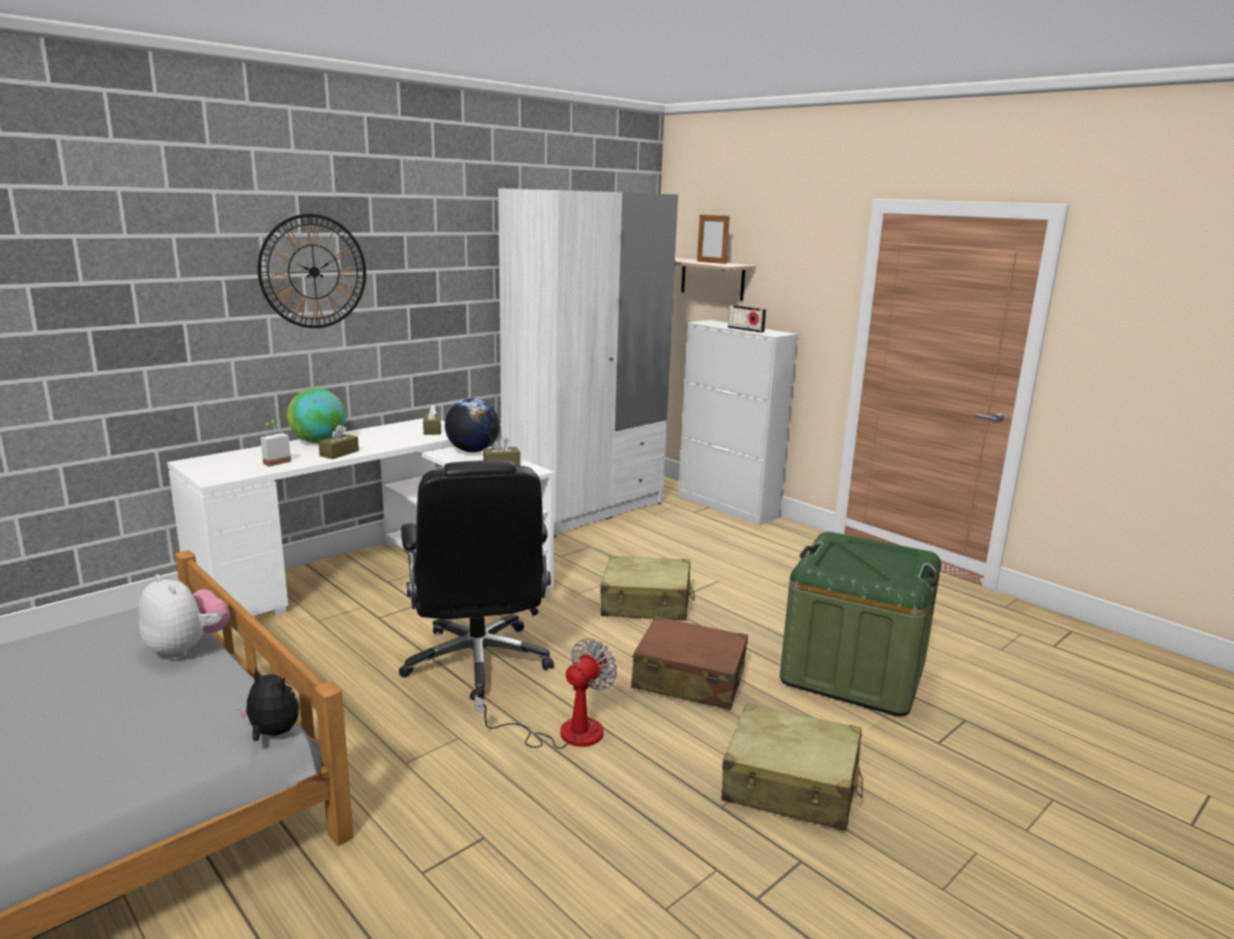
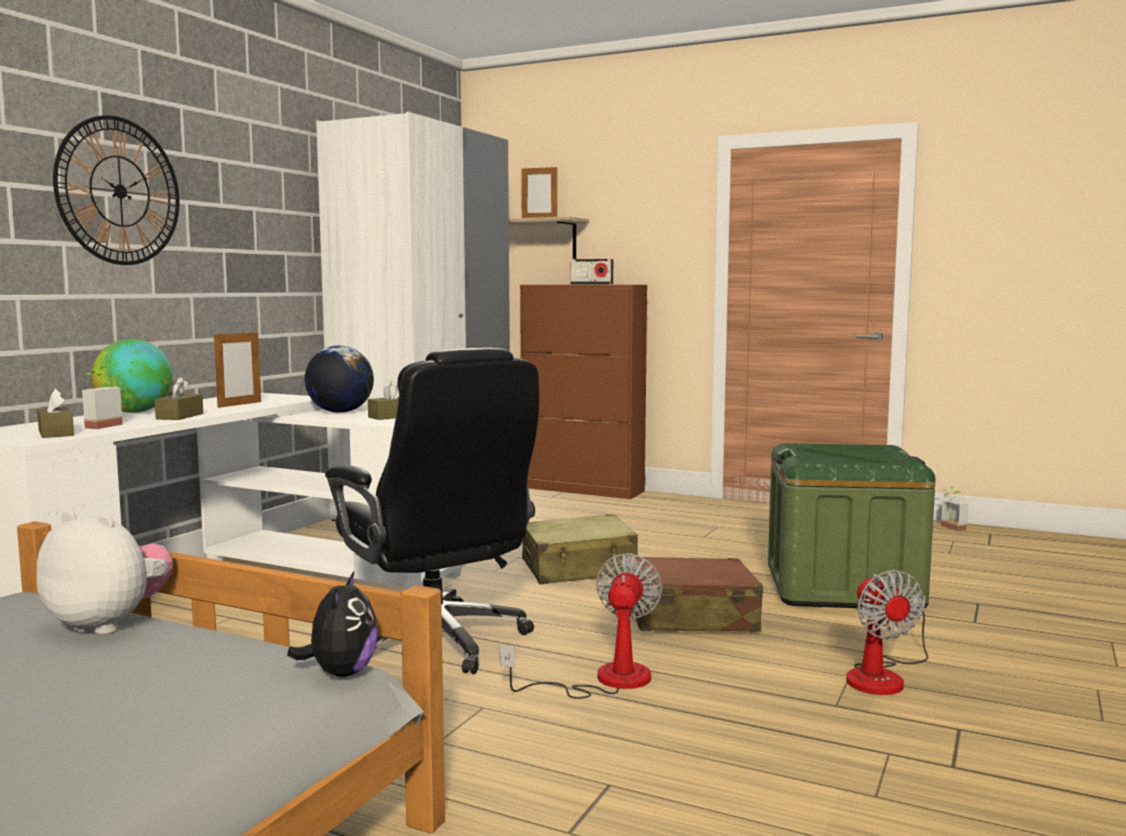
camera: 20 degrees left, 10 degrees down
(272, 734) = (341, 673): plush toy -> plush toy turned 90 degrees clockwise
(398, 438) = (239, 404): none -> picture frame
(432, 430) = (273, 398): brown tissue box -> brown tissue box (56, 433)
(728, 506) = (582, 489): white cabinet -> brown cabinet
(791, 785) = (883, 676): beige suitcase -> fan
(1034, 616) = (949, 528): none -> potted plant

